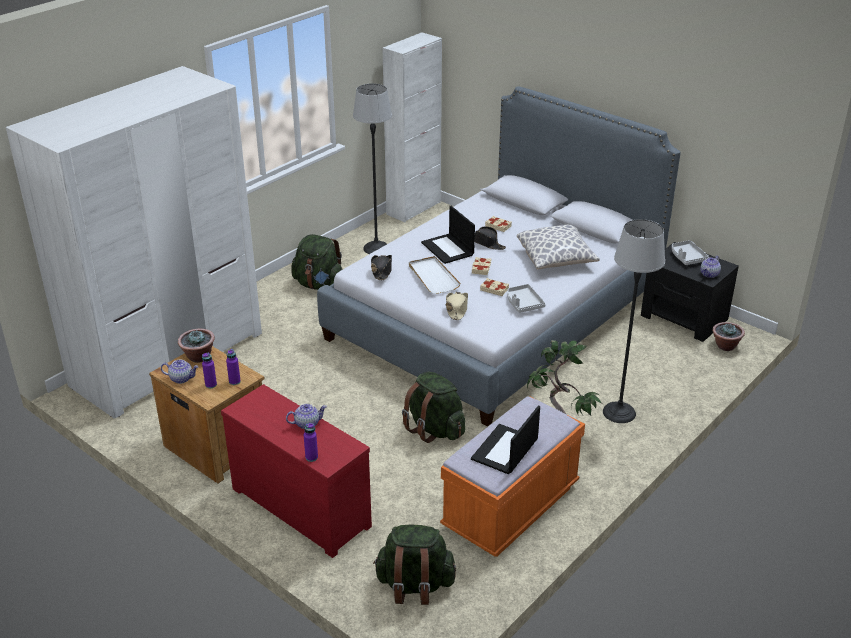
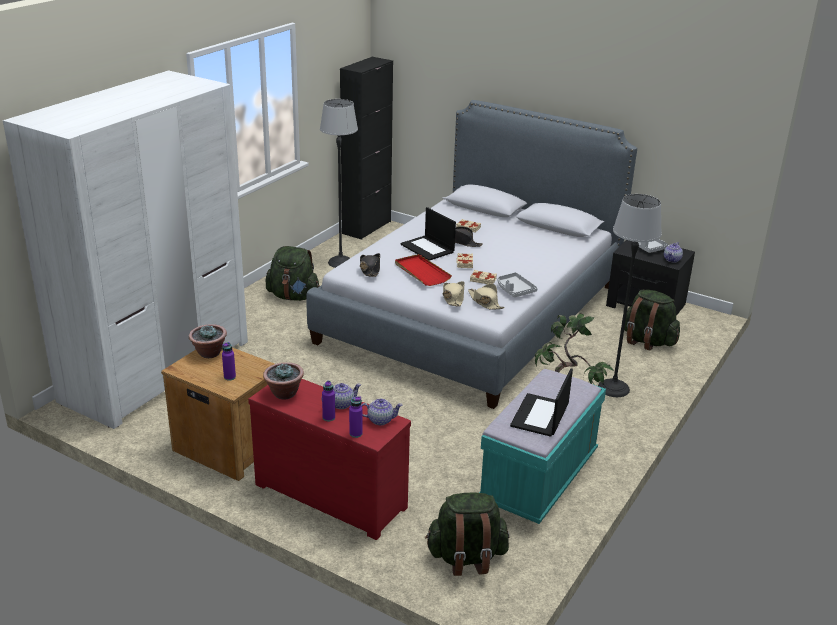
camera: 10 degrees left, 5 degrees down
(181, 378) = (197, 373): teapot -> teapot (380, 420)
(234, 381) = (253, 373): purple bottle -> purple bottle (328, 417)
(413, 208) = (367, 227): white cabinet -> black cabinet
(433, 277) = (421, 272): white tray -> red tray
(434, 429) = (444, 415): green backpack -> green backpack (647, 341)
(488, 316) = (485, 302): none -> beige hat
(511, 507) = (539, 479): orange bench -> turquoise bench
(556, 259) = (532, 252): pillow -> none
(725, 346) = (690, 326): potted plant -> potted plant (284, 393)

